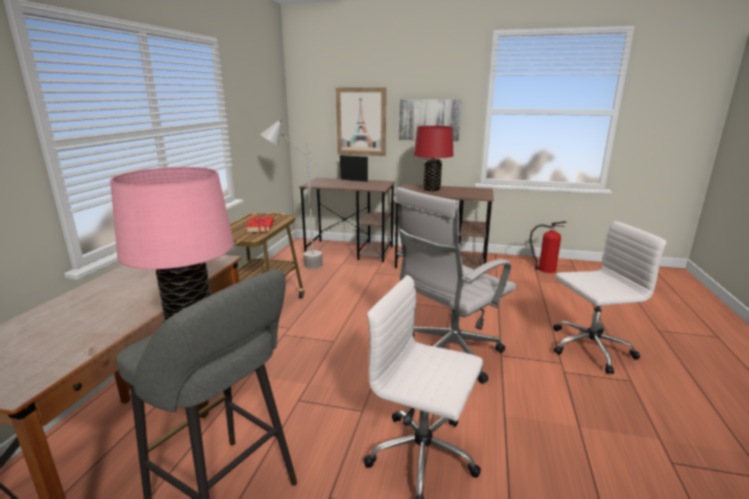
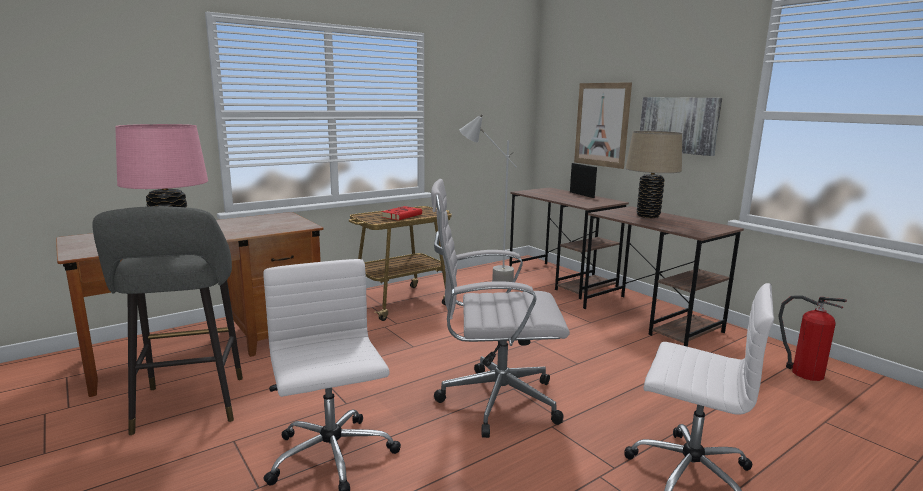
camera: 40 degrees right, 5 degrees down
(431, 189) = (648, 216): red table lamp -> beige table lamp

